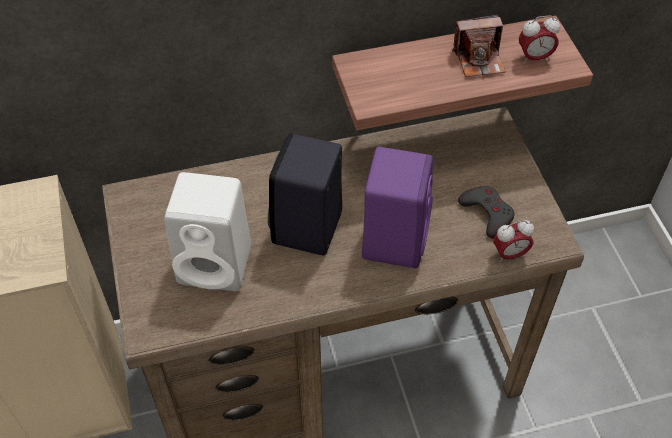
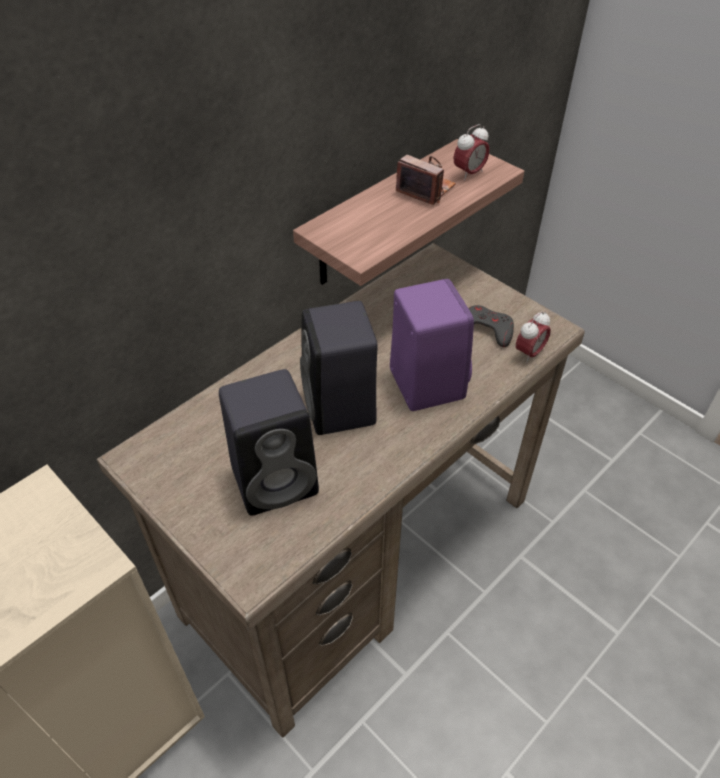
camera: 30 degrees left, 5 degrees down
(217, 264) = (277, 479): white speaker -> black speaker
(479, 59) = (426, 189): camera -> camera turned 105 degrees counterclockwise

